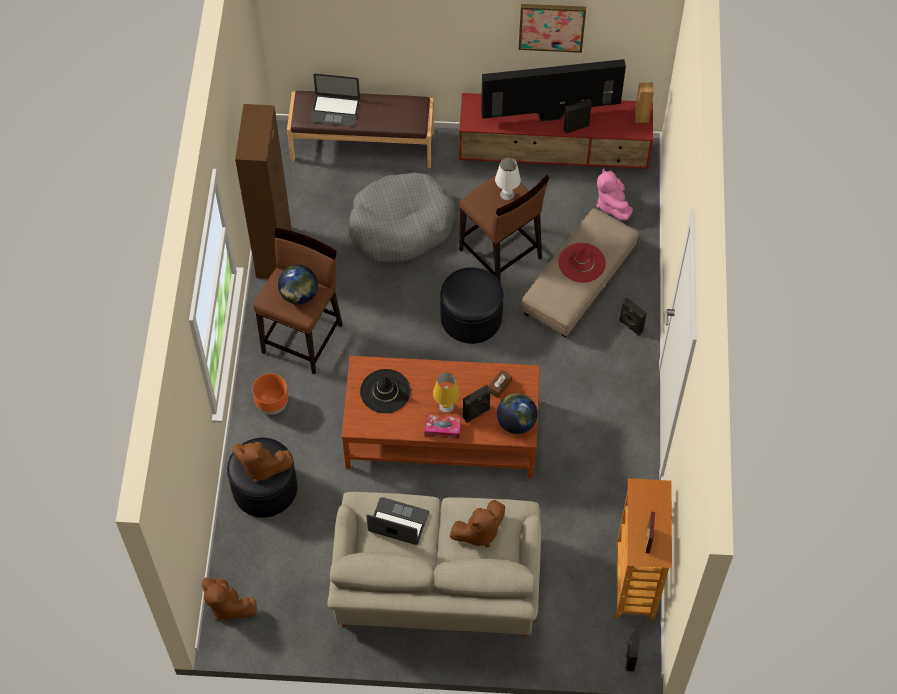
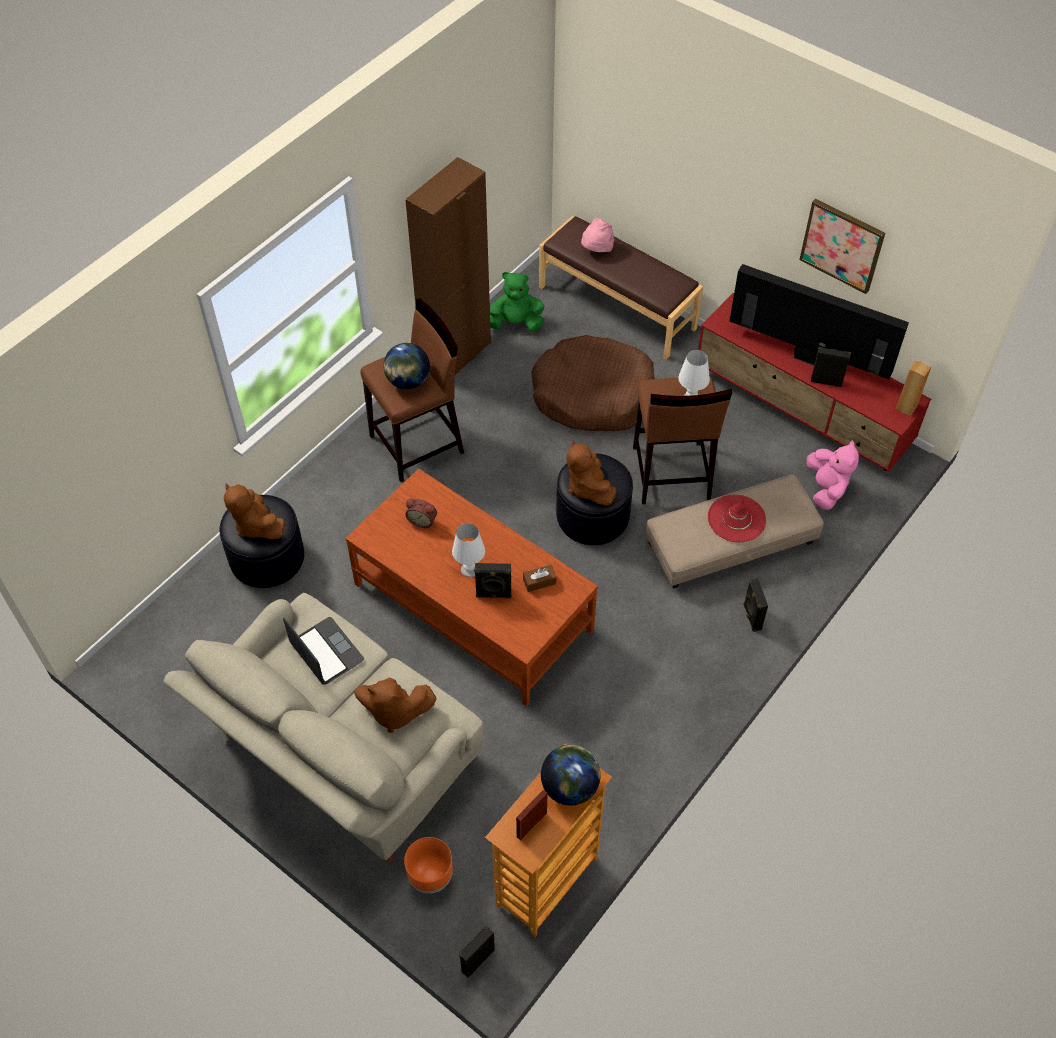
camera: 35 degrees right, 5 degrees down
(227, 605) = (141, 642): brown plush toy -> brown plush toy (588, 487)
(272, 404) = (339, 486): orange planter -> orange planter (430, 876)
(297, 201) = (515, 324): none -> green plush toy
(335, 110) = (597, 249): laptop -> pink hat
(385, 391) = (423, 520): black hat -> alarm clock
(400, 226) = (593, 395): grey dog bed -> brown dog bed
(442, 429) = (446, 589): tissue box -> none
(446, 406) = (469, 569): yellow table lamp -> white table lamp
(516, 422) = (526, 627): globe -> globe (570, 787)
(612, 204) = (826, 488): pink plush toy -> pink plush toy turned 150 degrees clockwise

